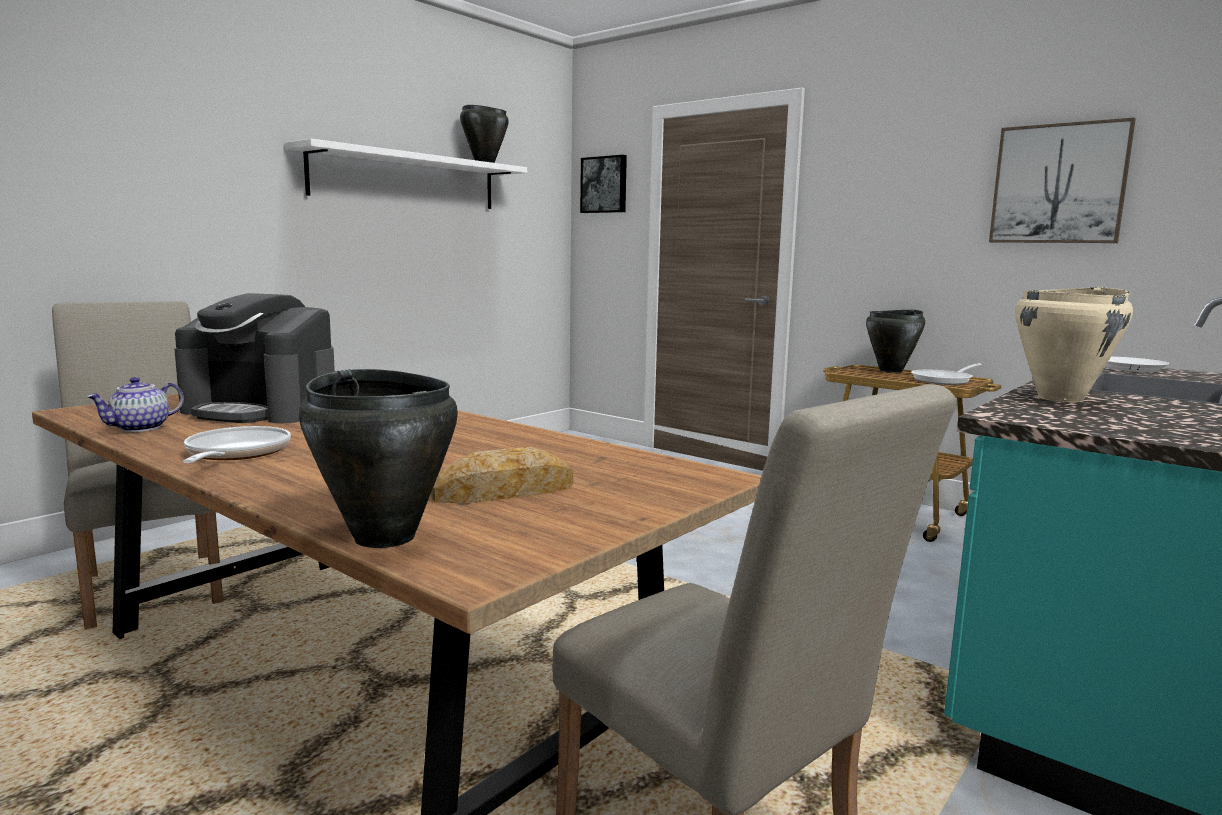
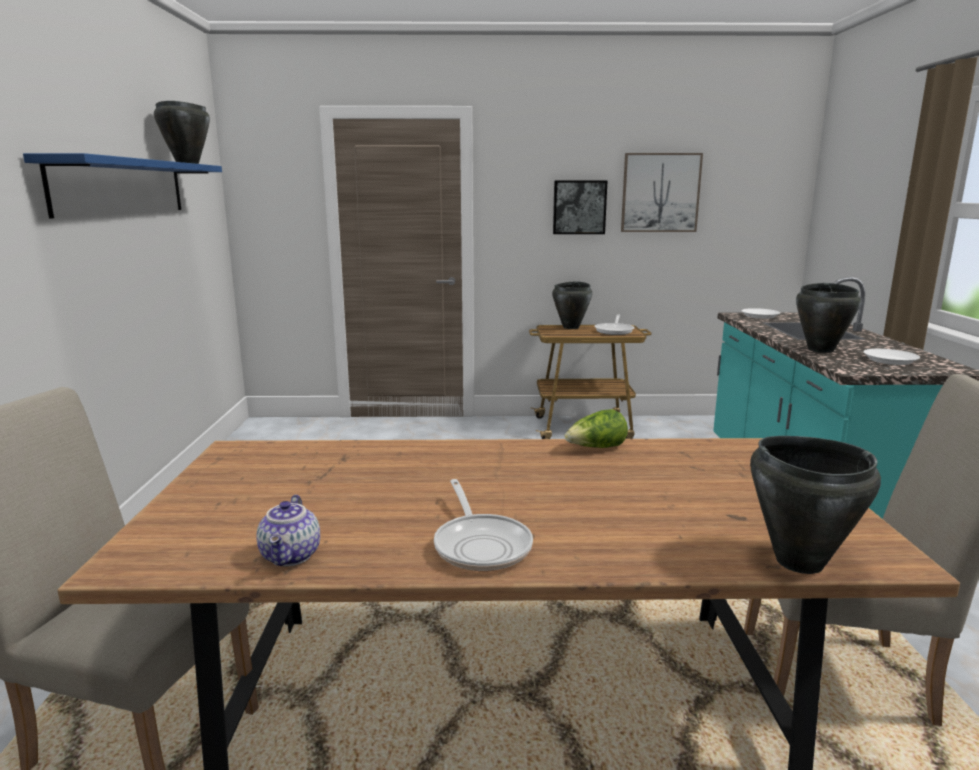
camera: 40 degrees left, 5 degrees up
(235, 454) = (481, 545): frying pan -> frying pan turned 150 degrees counterclockwise
(262, 410) = (322, 493): coffee machine -> none
(407, 180) = (122, 187): white shelf -> blue shelf
(504, 491) = (730, 500): bread -> none
(533, 436) = (596, 448): none -> lettuce
(604, 185) = (268, 178): picture -> picture (579, 207)
(1061, 399) = (821, 350): beige cooking pot -> black cooking pot
(1141, 421) = (890, 360): none -> white plate

